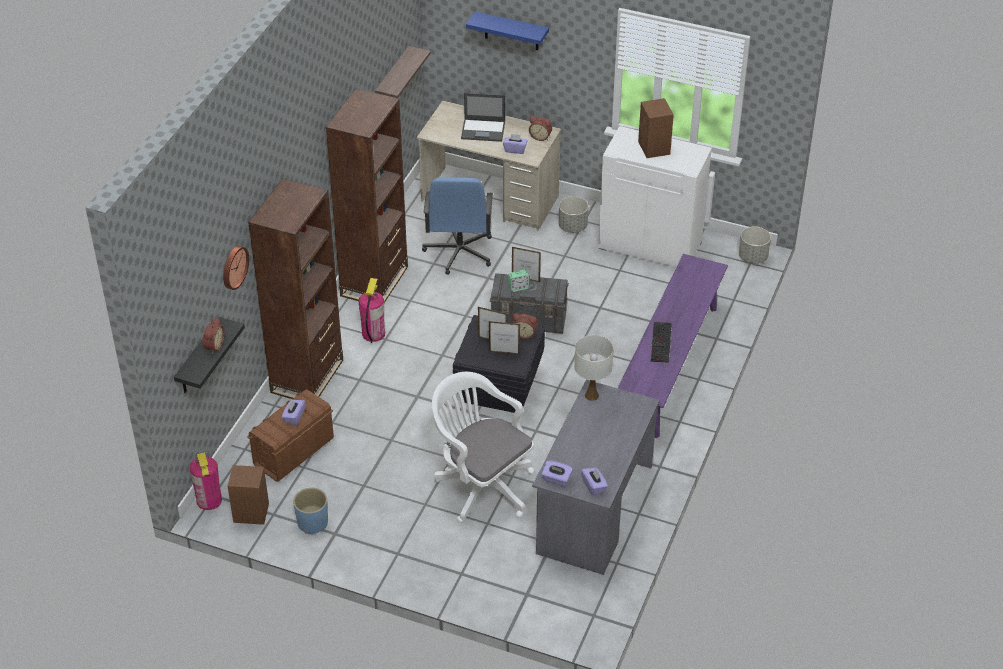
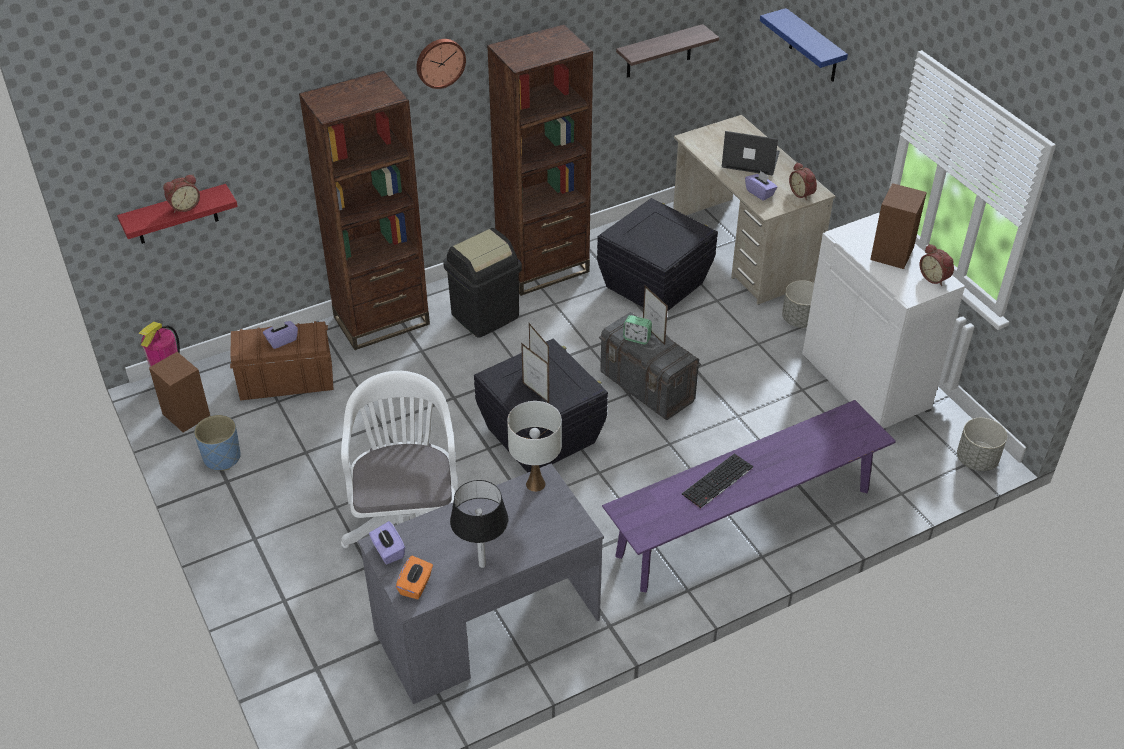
camera: 40 degrees right, 0 degrees up
(198, 358) = (176, 215): black shelf -> red shelf
(233, 267) = (264, 137): wall clock -> wall clock (440, 62)
(373, 333) = (485, 315): fire extinguisher -> black trash can
(459, 252) = (654, 284): blue office chair -> black storage box
(483, 130) = (749, 160): laptop -> laptop turned 150 degrees clockwise
(524, 333) = (579, 385): alarm clock -> alarm clock (935, 278)
(594, 486) = (416, 586): purple tissue box -> orange tissue box
(615, 454) = (482, 565): none -> black table lamp

